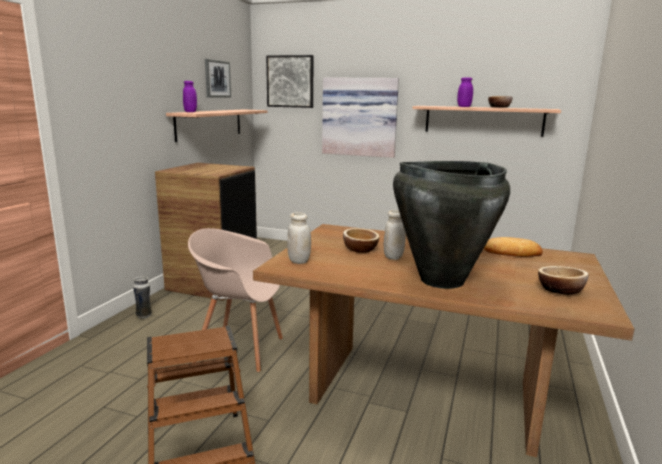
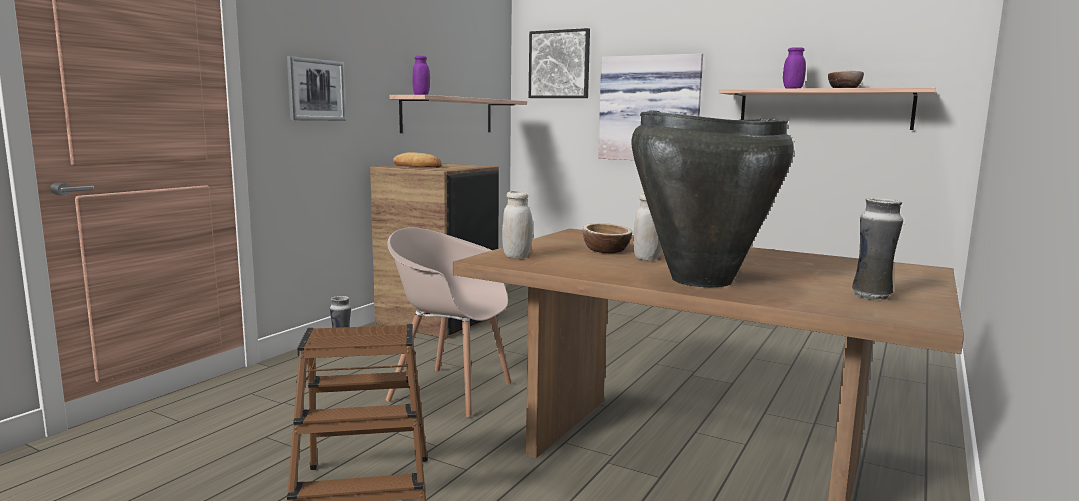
camera: 10 degrees right, 5 degrees down
(217, 79) = (461, 58): picture -> picture (316, 90)
(512, 252) = (823, 261): bread -> bread (417, 166)
(560, 290) = (872, 296): bowl -> vase

